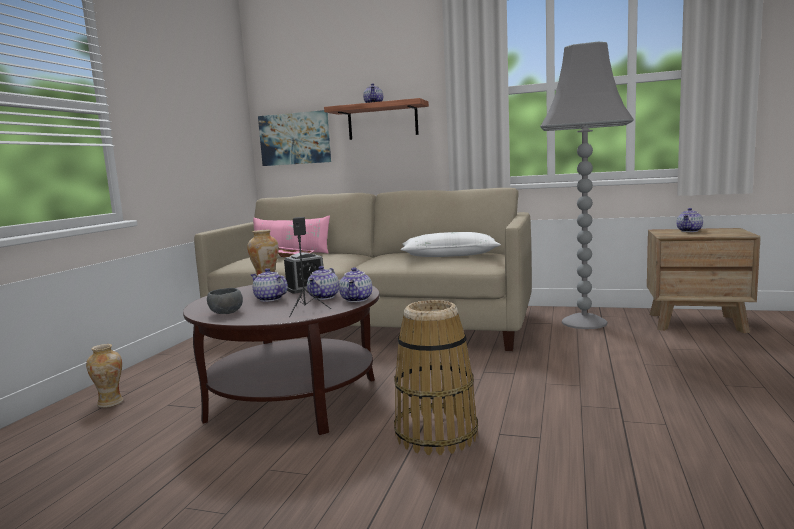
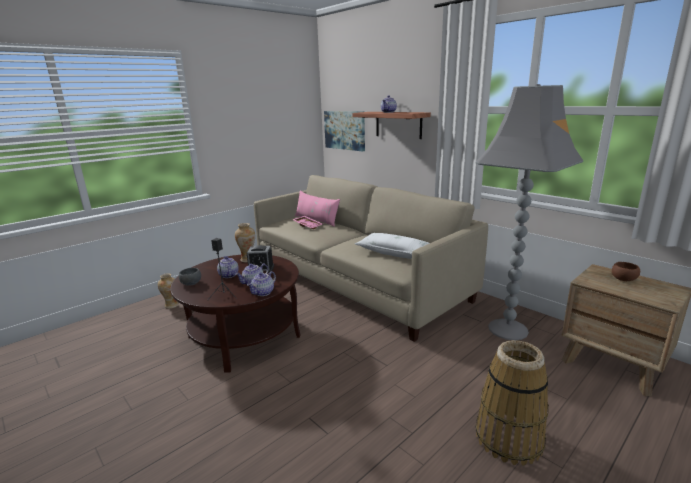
camera: 30 degrees right, 10 degrees up
(435, 434) = (276, 400): basket -> basket (508, 438)
(690, 231) = (624, 279): teapot -> brown bowl

